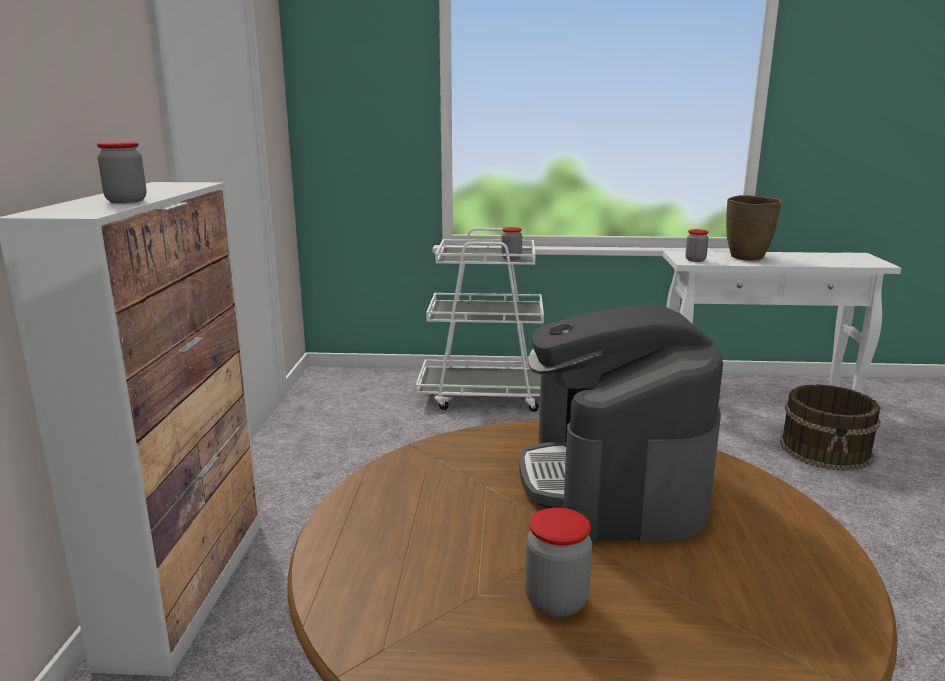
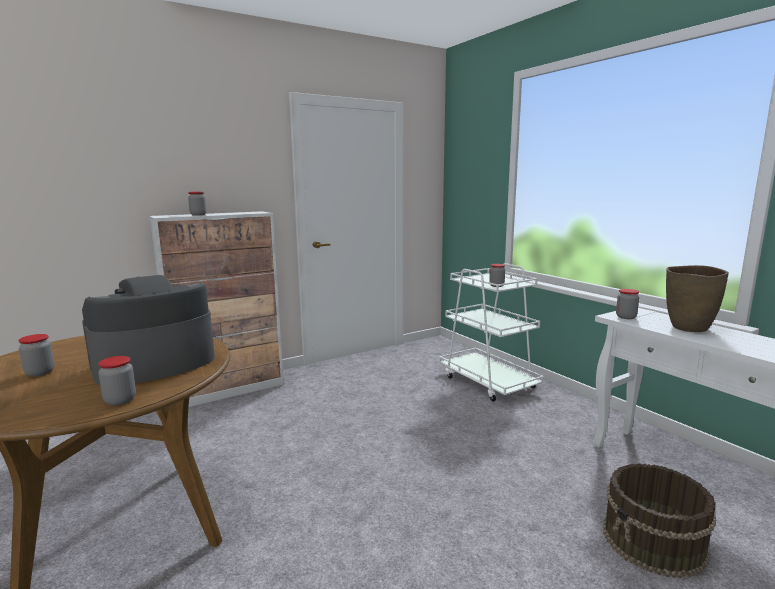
camera: 55 degrees right, 5 degrees down
(787, 523) = (120, 400): none -> jar

